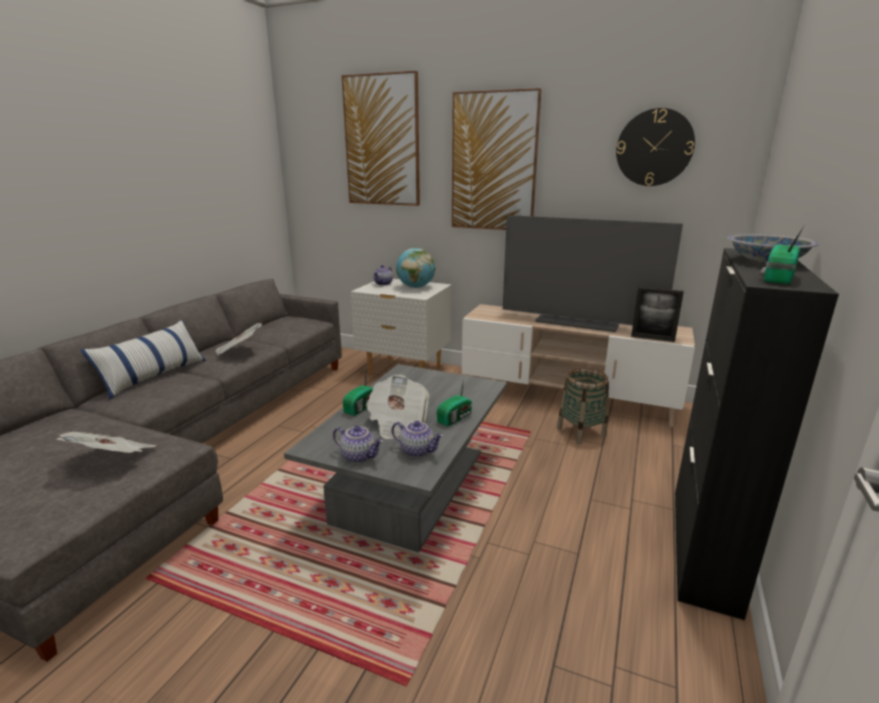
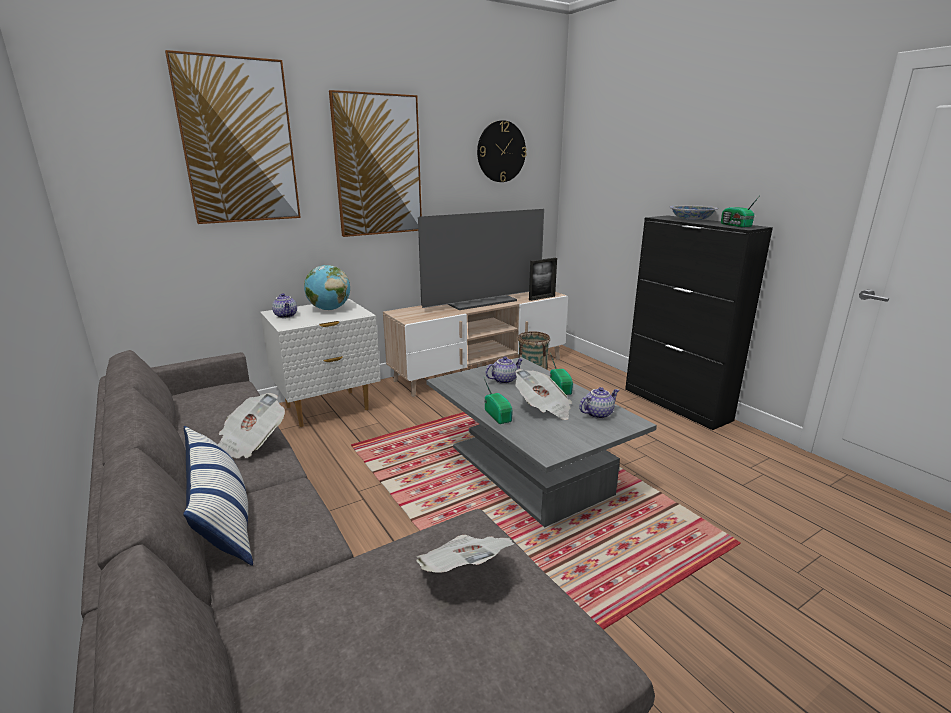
camera: 55 degrees left, 0 degrees up
(359, 456) = (585, 436): teapot -> teapot (504, 380)

